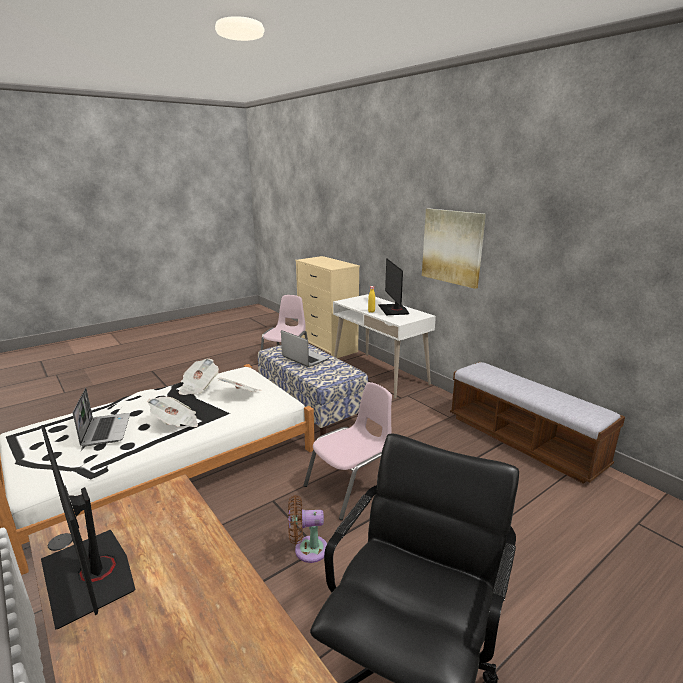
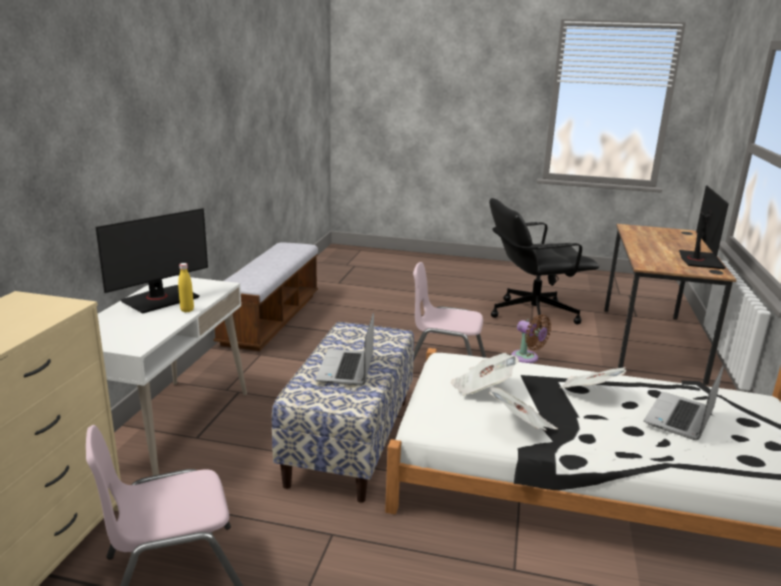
camera: 130 degrees left, 0 degrees up
(452, 247) = (160, 159): picture -> none

